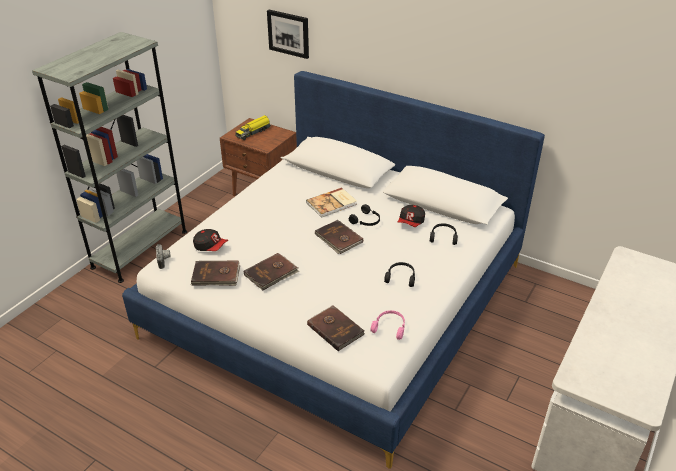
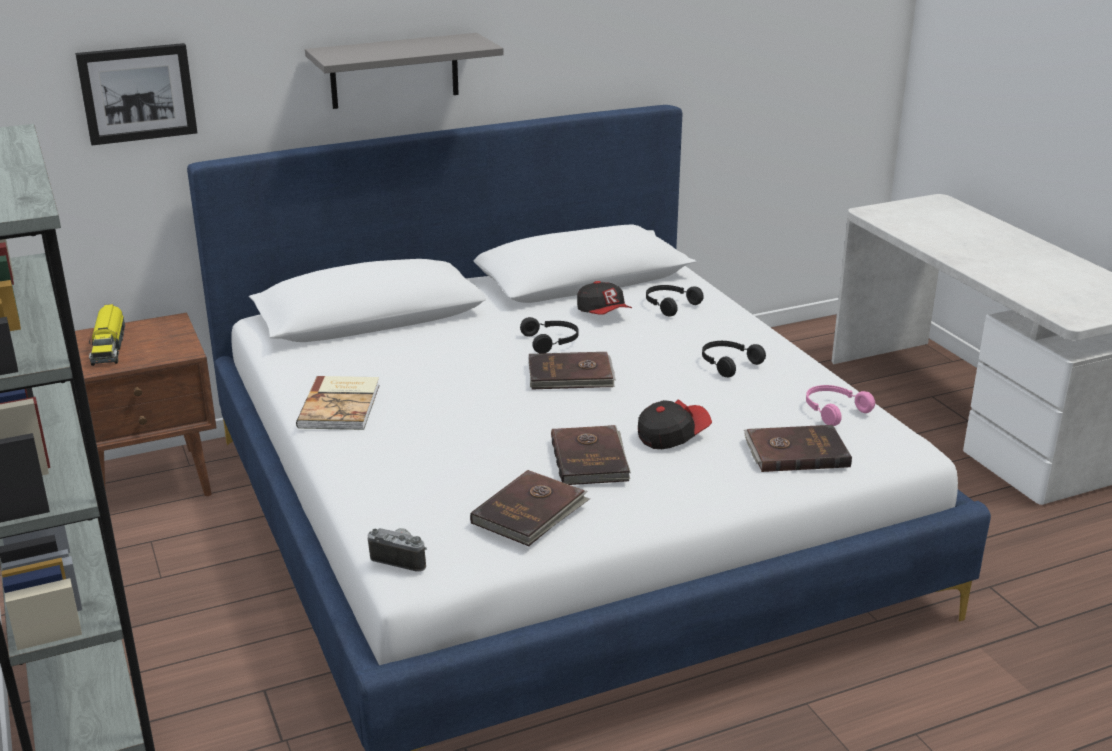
camera: 55 degrees left, 10 degrees down
(210, 247) = (432, 492): cap -> cap (672, 436)
(332, 204) = (466, 350): book -> book (342, 405)
(395, 60) = (394, 71): none -> grey shelf

